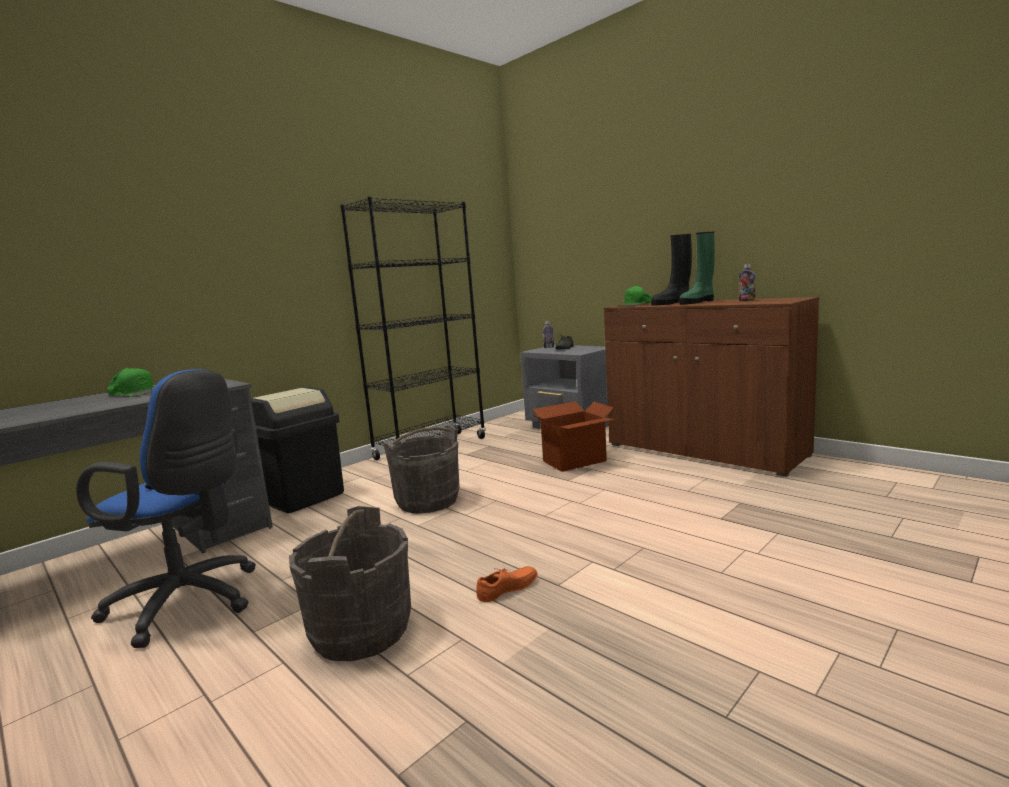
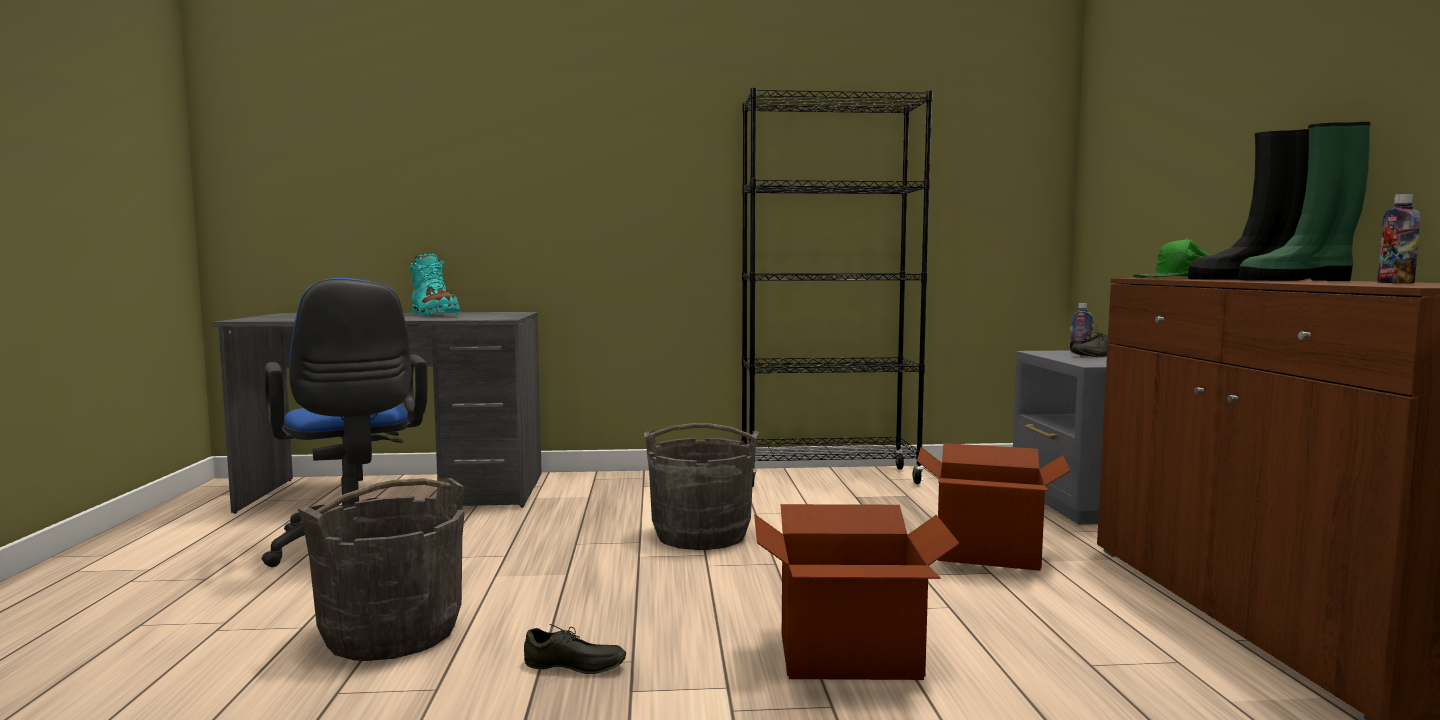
camera: 40 degrees right, 5 degrees down
(135, 393) = (434, 314): green cap -> turquoise boot
(303, 497) = (603, 487): black trash can -> none
(509, 590) = (573, 667): orange shoe -> grey shoe
(611, 526) = (850, 657): none -> cardboard box

